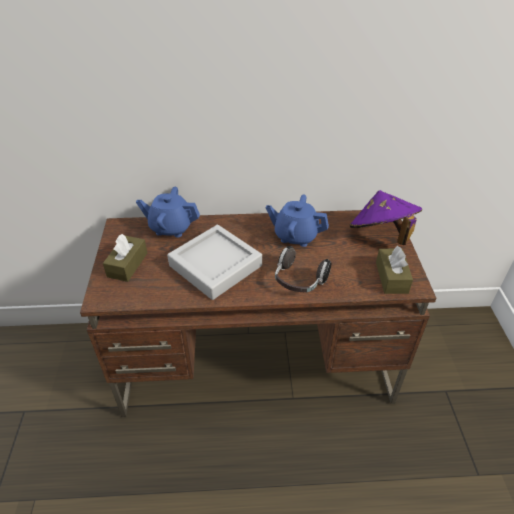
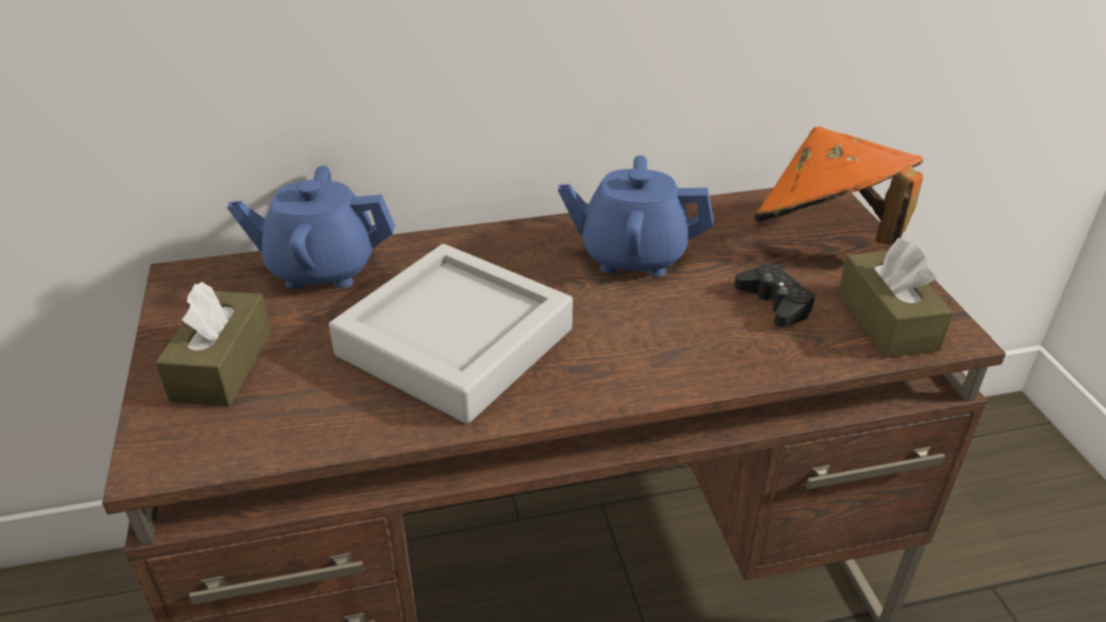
camera: 10 degrees left, 5 degrees down
(299, 281) = (673, 354): headphones -> none
(347, 264) = (775, 303): none -> black game controller
(381, 235) = (826, 234): purple hat -> orange hat

